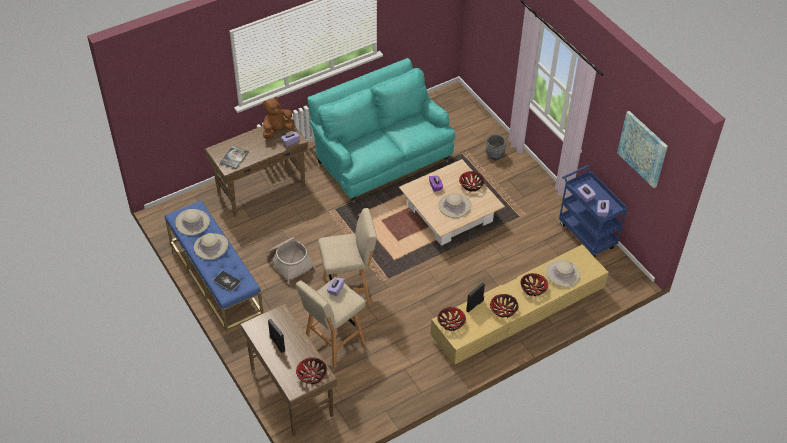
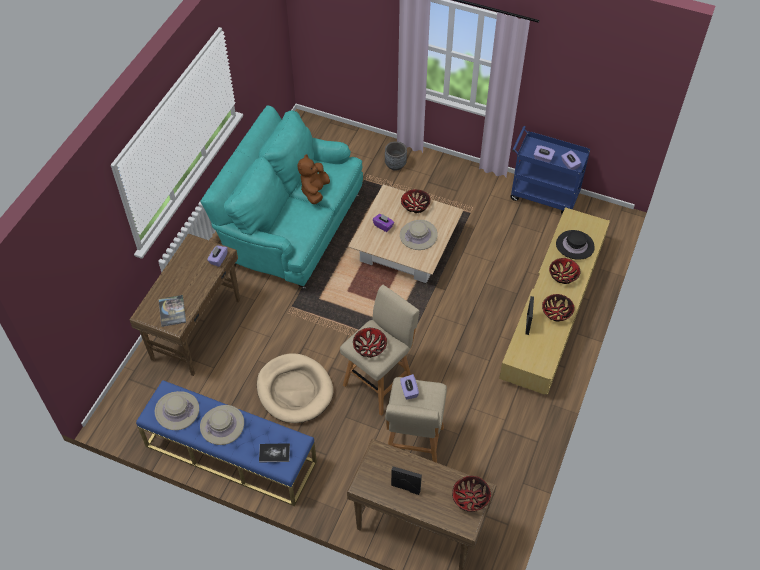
camera: 35 degrees left, 5 degrees up
(277, 131) = (193, 255): brown plush toy -> brown plush toy (314, 191)
(289, 262) = (294, 390): basket -> beige dog bed
(451, 323) = (523, 355): bowl -> bowl (369, 347)
(562, 274) = (575, 246): beige hat -> black hat
(643, 149) = (604, 80): picture -> none

